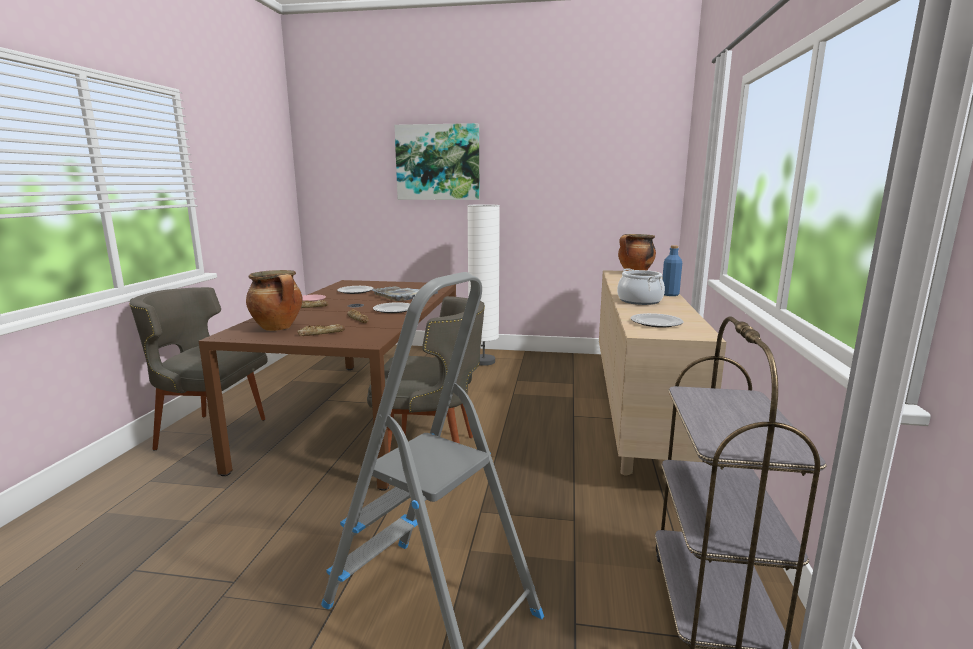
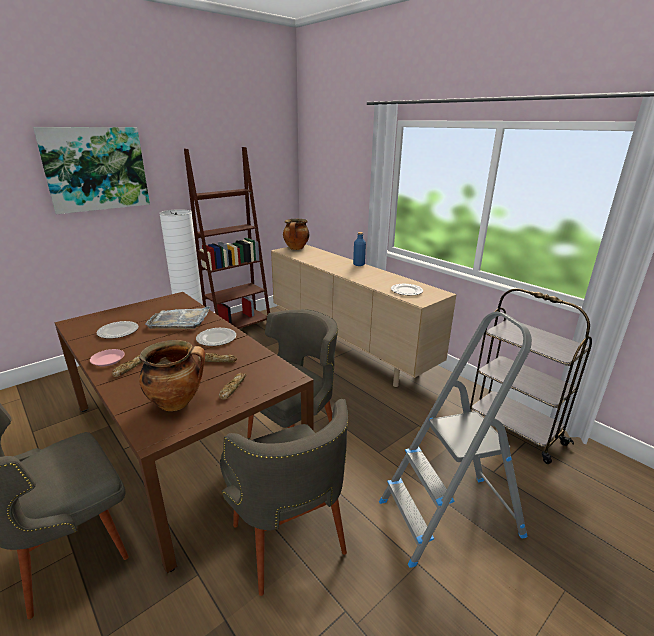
camera: 50 degrees left, 10 degrees up
(297, 511) = (288, 538): none -> grey chair
(552, 359) = (239, 327): none -> brown bookcase
(639, 301) = (359, 275): cooking pot -> none

